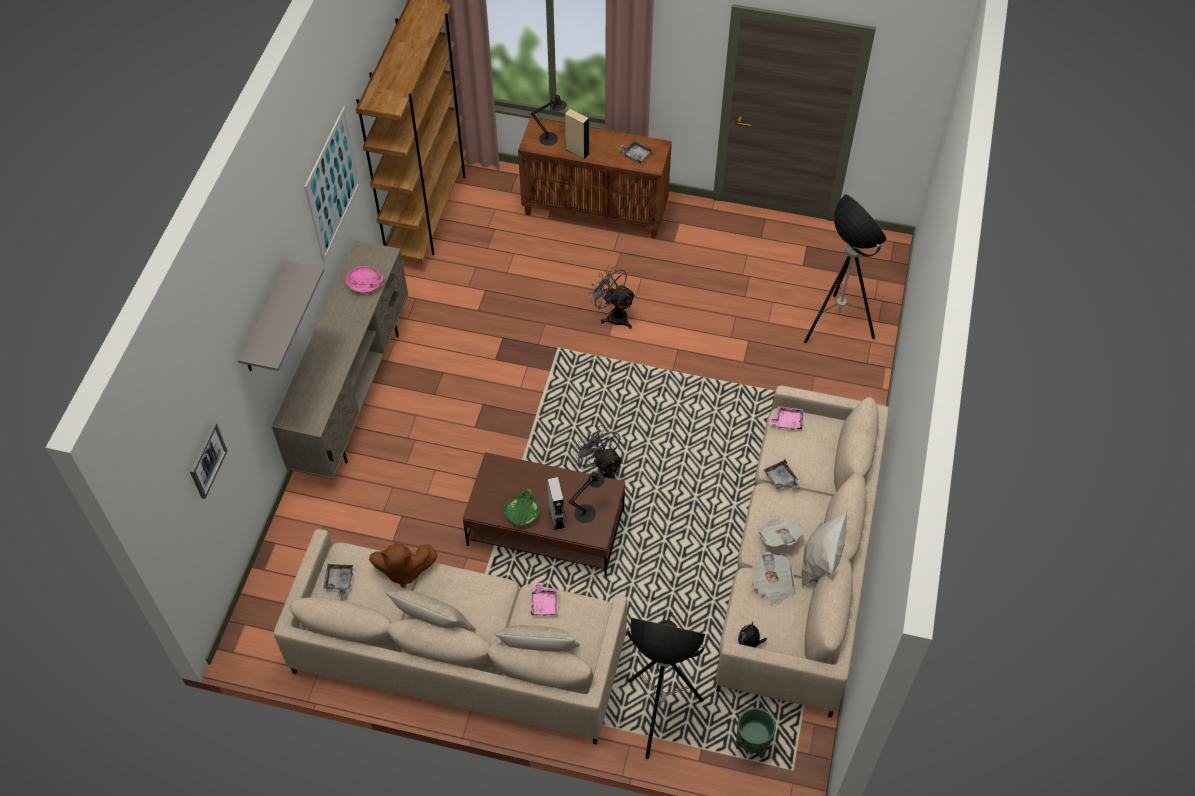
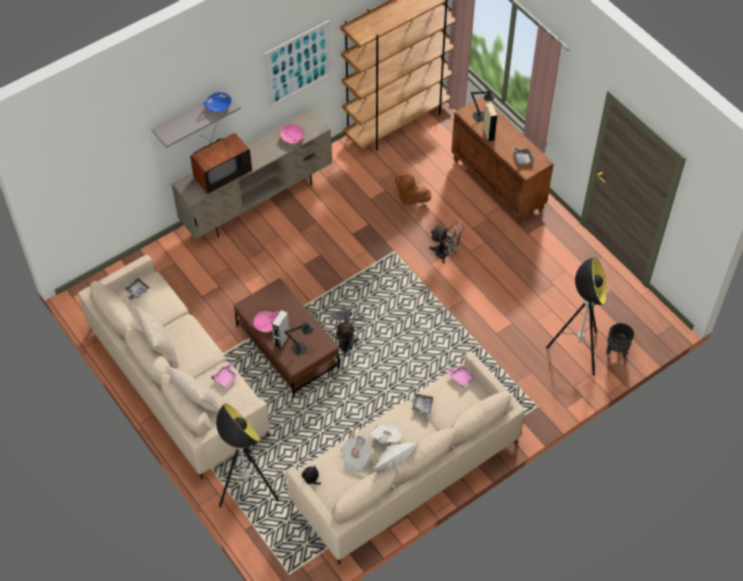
camera: 40 degrees right, 0 degrees up
(207, 460) = (98, 173): picture -> none
(294, 283) = (218, 106): none -> blue bowl
(321, 377) = (220, 174): none -> television
(403, 570) = (173, 309): brown plush toy -> brown plush toy (410, 197)
(522, 512) = (267, 324): green bowl -> pink bowl
(613, 315) = (446, 254): grey fan -> grey fan turned 120 degrees clockwise
(752, 746) = (280, 544): green planter -> none
(870, 301) = (616, 351): none -> black planter

